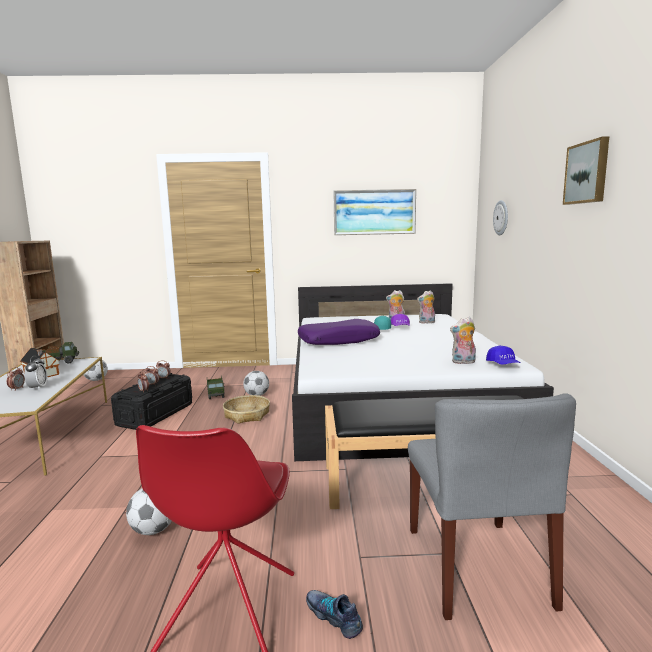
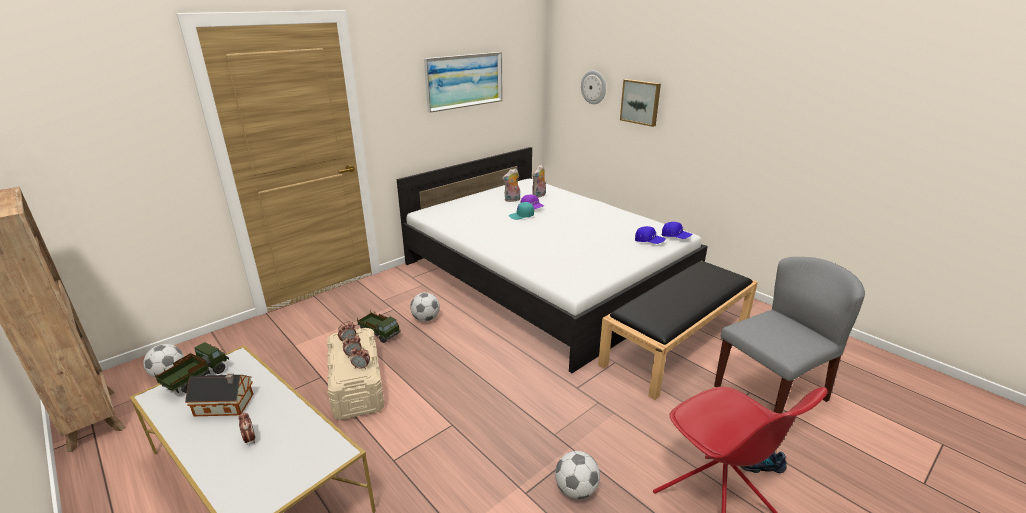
camera: 40 degrees left, 15 degrees up
(38, 388) = (277, 424): alarm clock -> none
(155, 414) = (357, 385): black storage box -> beige storage box
(247, 415) = (456, 345): basket -> none
(338, 340) = (515, 241): purple pillow -> none
(463, 362) = (649, 242): plush toy -> blue cap
(477, 566) = (770, 392): grey chair -> grey chair turned 75 degrees counterclockwise
(587, 173) = (722, 74): picture -> picture (640, 102)

